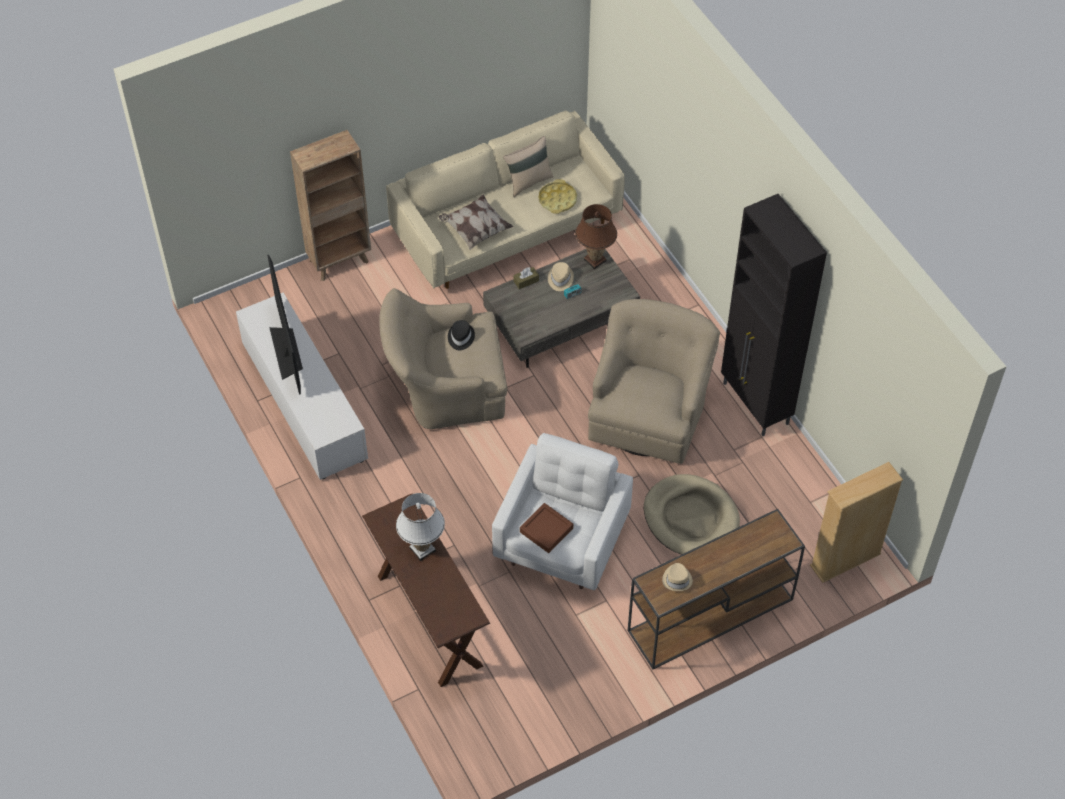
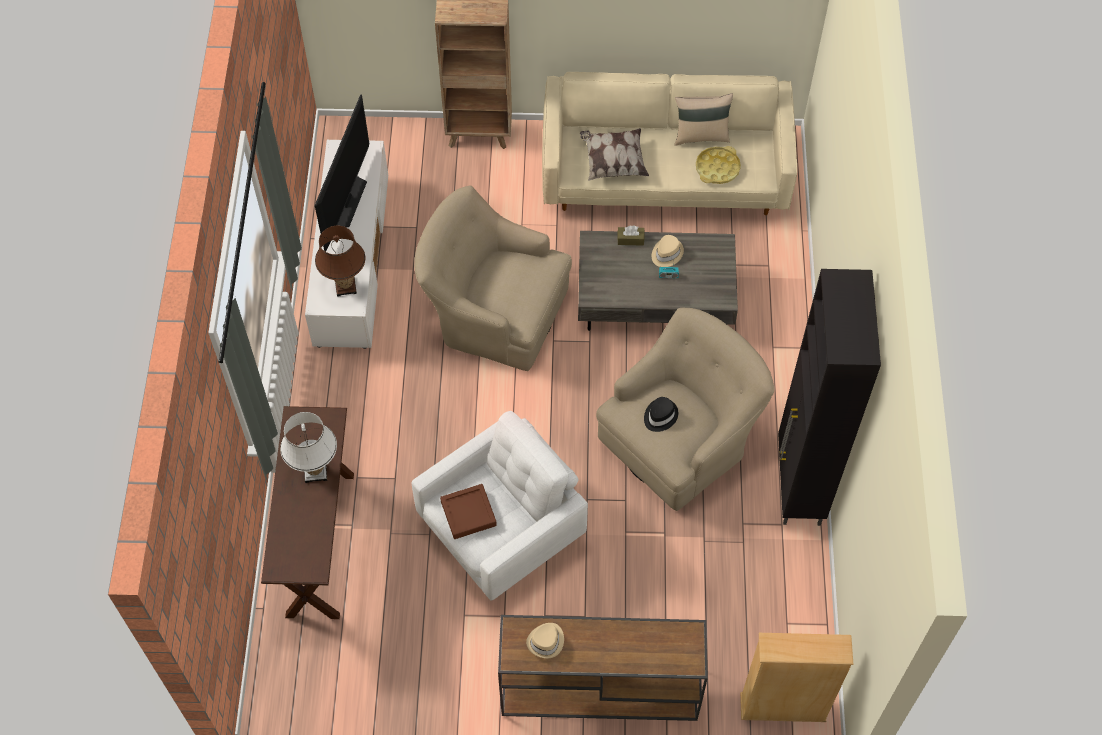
camera: 30 degrees right, 5 degrees up
(460, 337) = (519, 268): black hat -> black hat (660, 416)
(595, 260) = (716, 250): brown table lamp -> brown table lamp (346, 287)
(690, 518) = (648, 574): beige dog bed -> none

